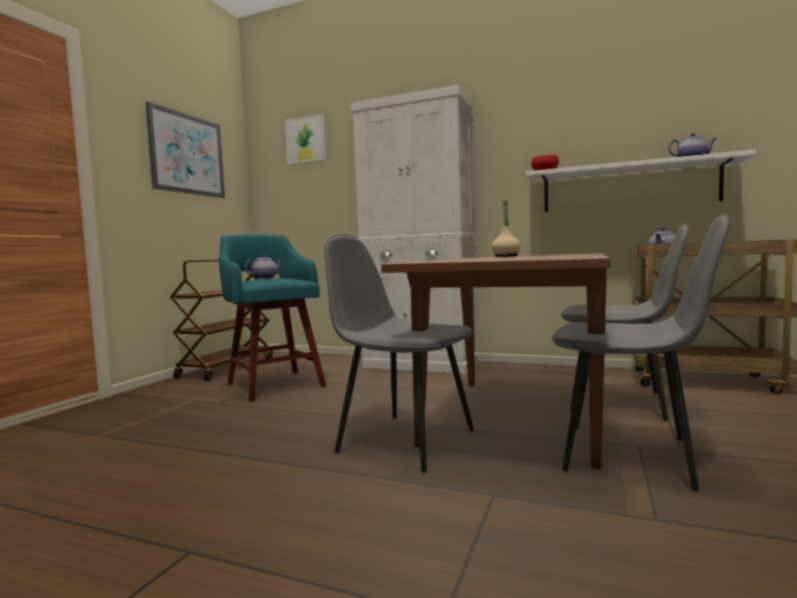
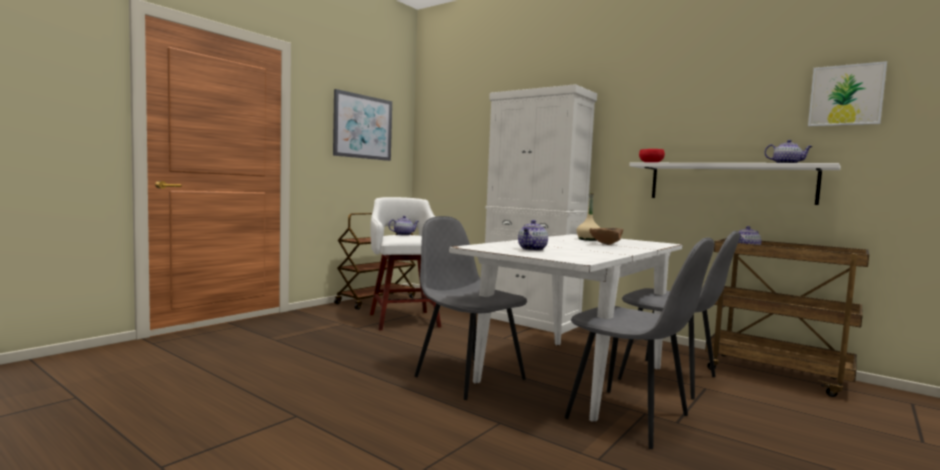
camera: 15 degrees right, 0 degrees up
(274, 384) = (403, 319): turquoise stool -> white stool
(306, 140) = (460, 115): picture -> picture (846, 95)
(486, 259) = (532, 249): none -> teapot
(518, 416) = (571, 375): brown dining table -> white dining table
(538, 255) = (604, 244): none -> brown bowl

